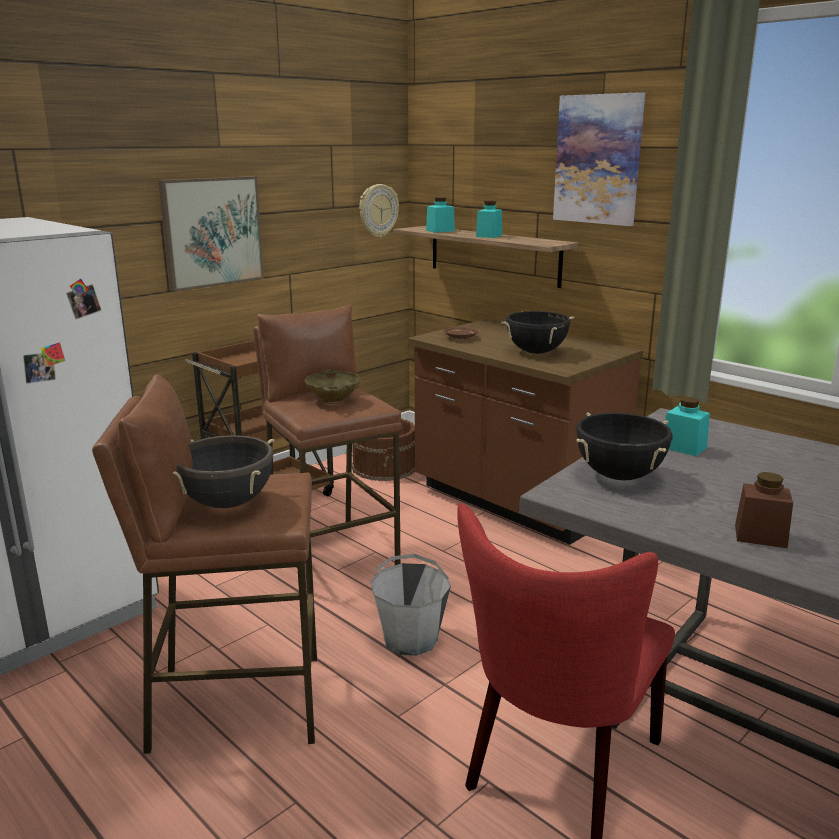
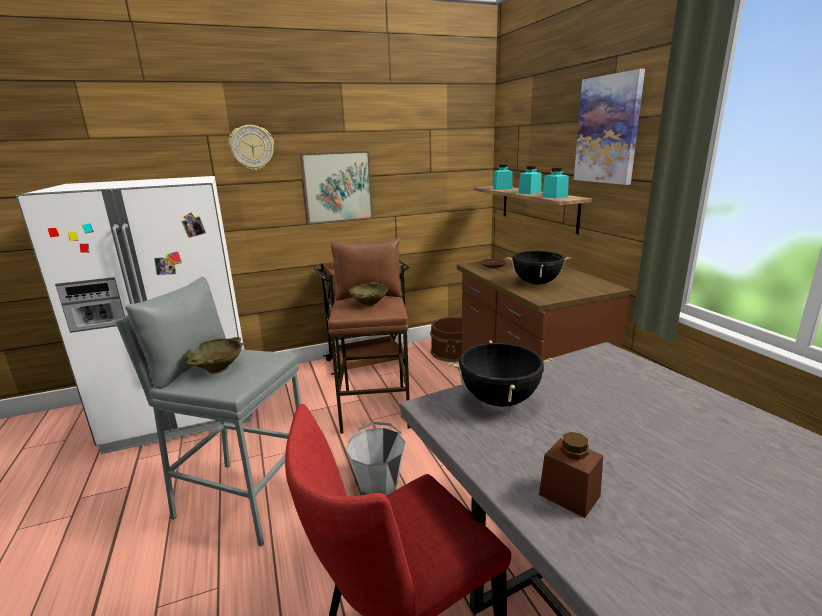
camera: 25 degrees right, 0 degrees up
(227, 503) = (218, 368): black cooking pot -> beige bowl
(236, 702) = (243, 499): brown stool -> grey stool
(378, 210) = (466, 174): wall clock -> wall clock (252, 147)
(683, 447) = (588, 383): turquoise jar -> turquoise jar (554, 196)

